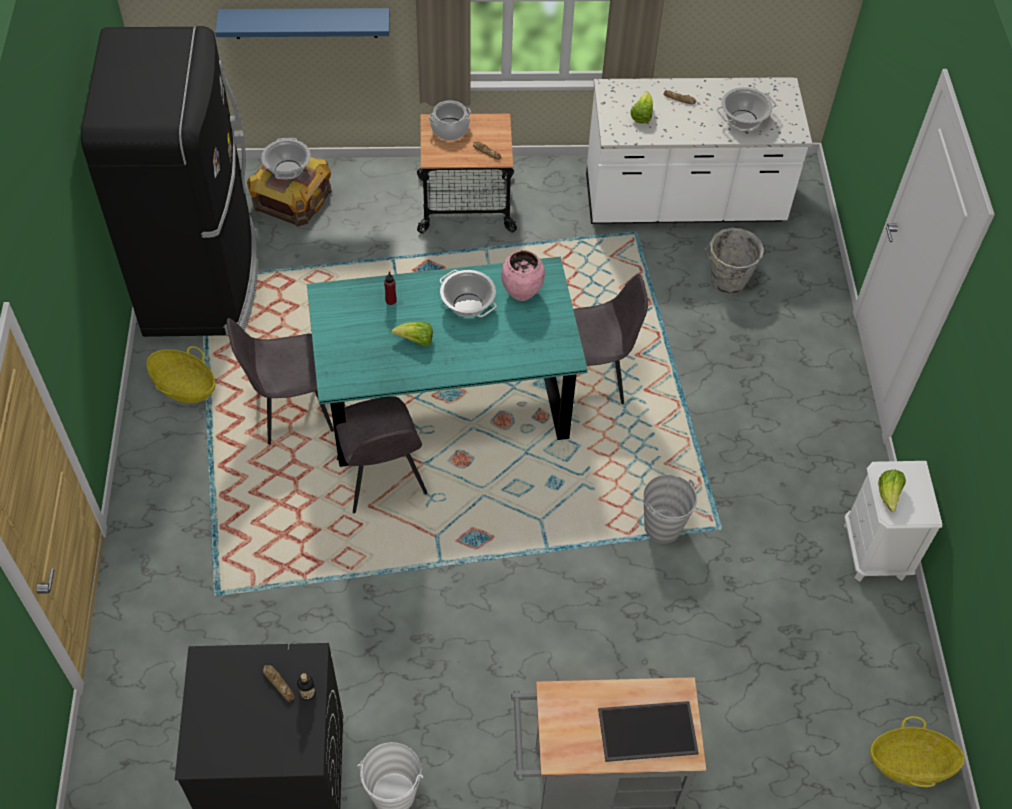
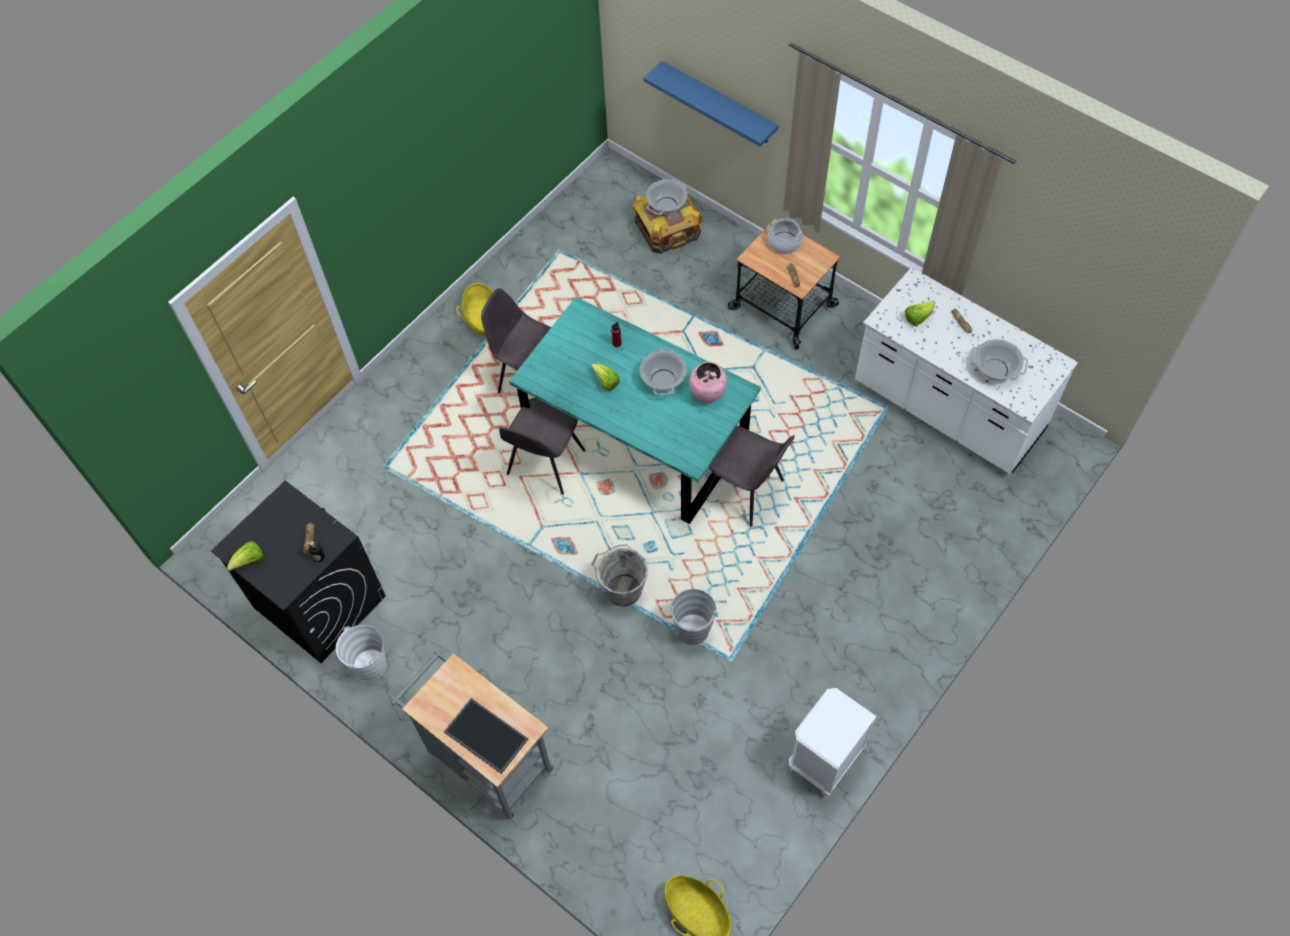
camera: 45 degrees right, 5 degrees up
(203, 278) = (559, 251): black fridge -> none
(726, 281) = (919, 490): grey bucket -> grey bucket (622, 590)
(888, 495) = (821, 718): lettuce -> lettuce (249, 561)

